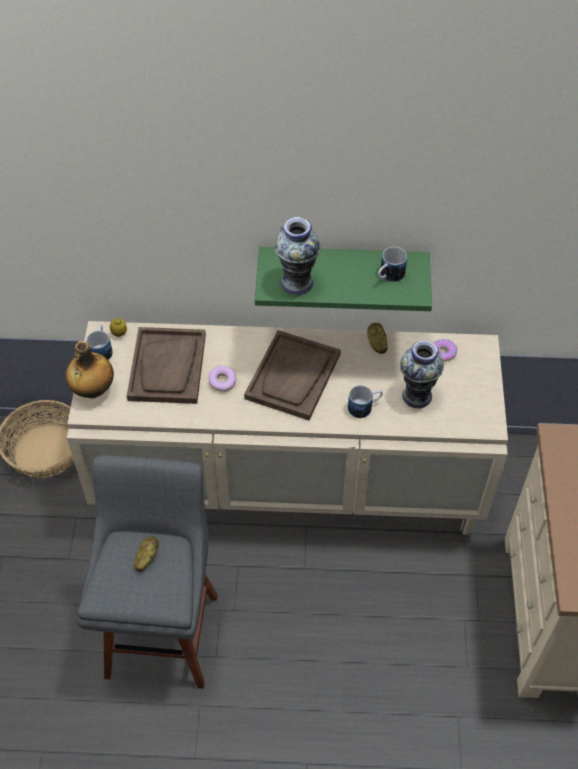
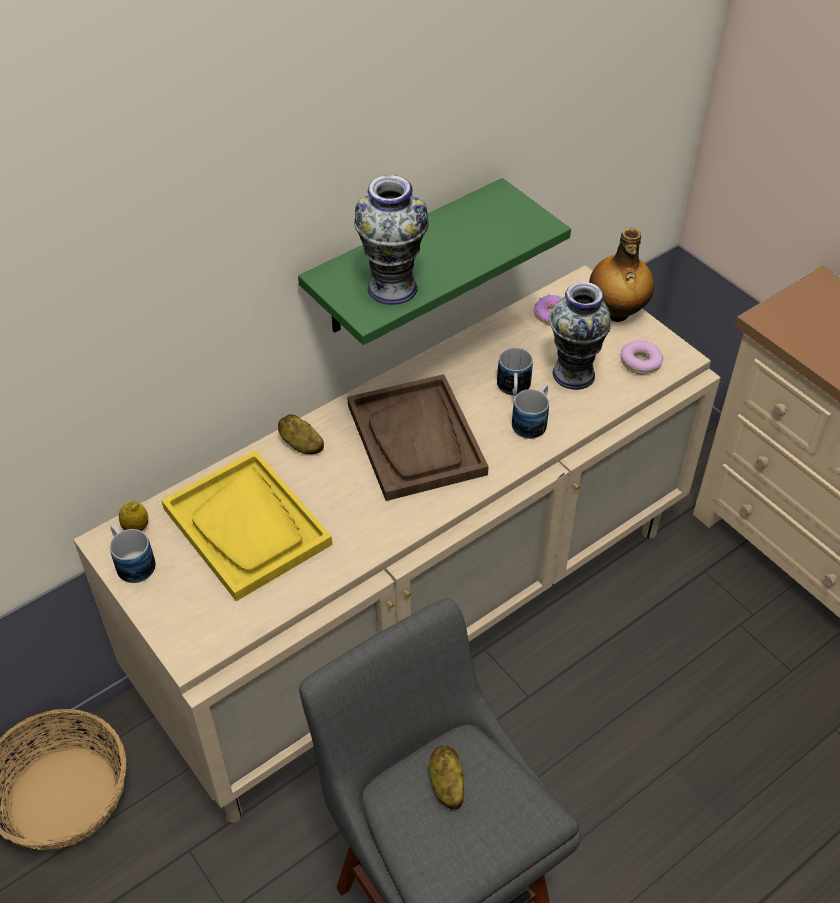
camera: 40 degrees left, 5 degrees down
(93, 390) = (173, 620): bottle -> bottle (616, 312)
(167, 367) = (247, 526): brown tray -> yellow tray
(222, 381) = (337, 499): donut -> donut (640, 363)
(376, 343) = (471, 347): potato -> potato (301, 445)
(388, 276) = (489, 224): mug -> mug (513, 390)

